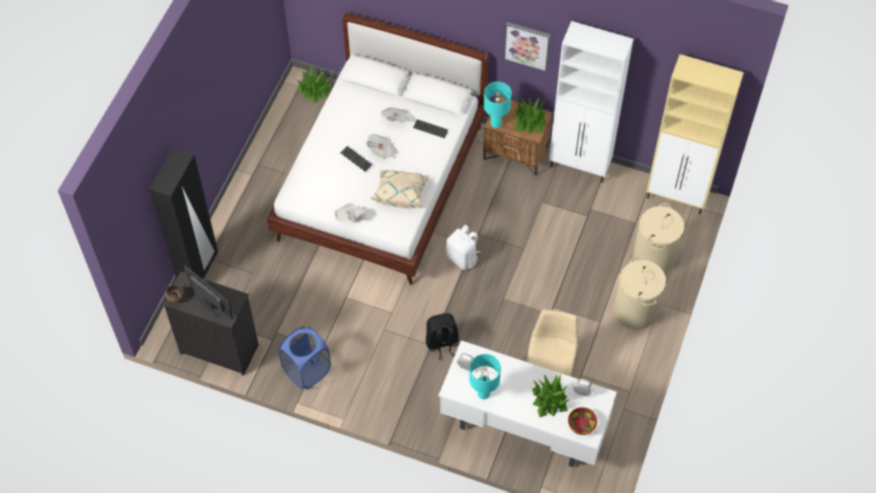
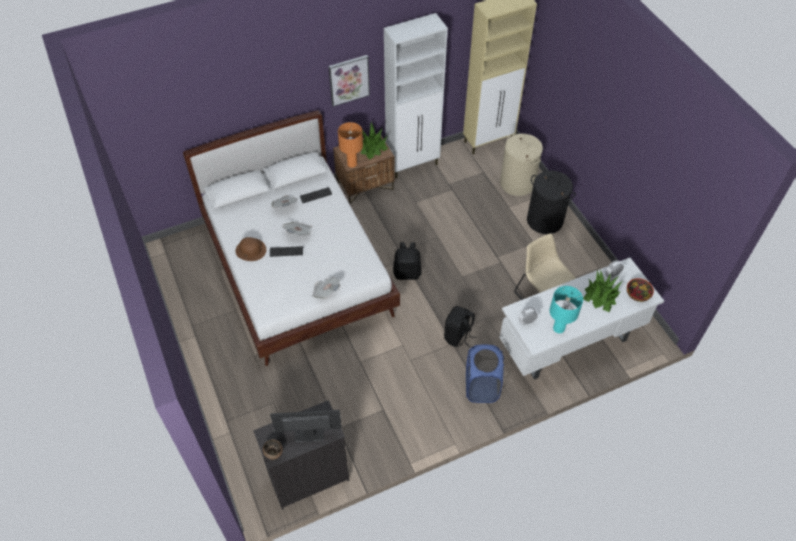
camera: 45 degrees left, 5 degrees down
(199, 269) = (227, 435): black wardrobe -> none
(307, 371) = (391, 435): blue laundry basket -> blue laundry basket (481, 387)
(314, 89) = (179, 246): potted plant -> none
(332, 136) = (251, 250): none -> brown hat
(400, 194) = (344, 250): beige pillow -> none
(463, 258) = (407, 273): white backpack -> black backpack
(496, 123) = (352, 164): turquoise table lamp -> orange table lamp
(635, 311) = (545, 220): beige laundry basket -> black laundry basket

